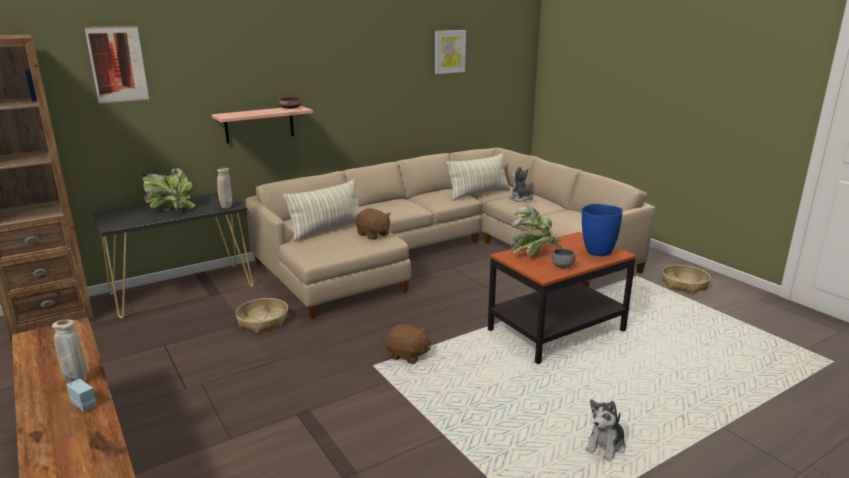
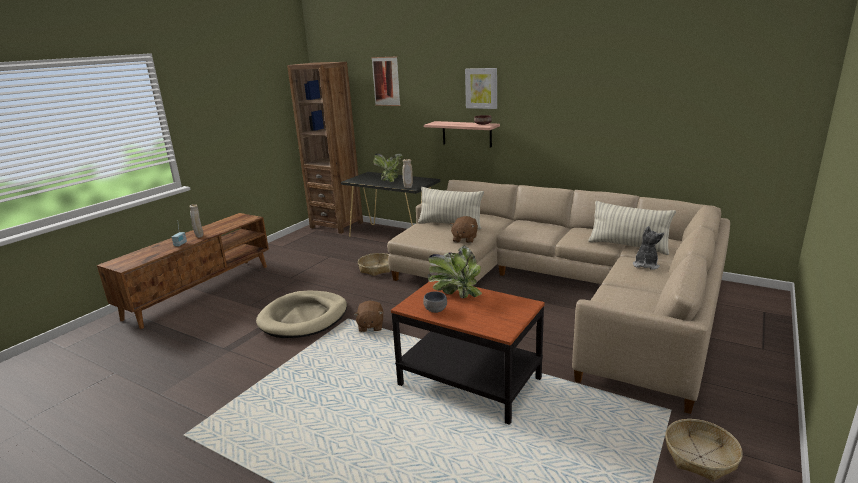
camera: 65 degrees right, 0 degrees up
(331, 396) = (304, 317): none -> beige dog bed
(449, 51) = (668, 85): picture -> picture (481, 88)
(597, 252) = (493, 320): blue vase -> none
(605, 446) = (291, 447): plush toy -> none

